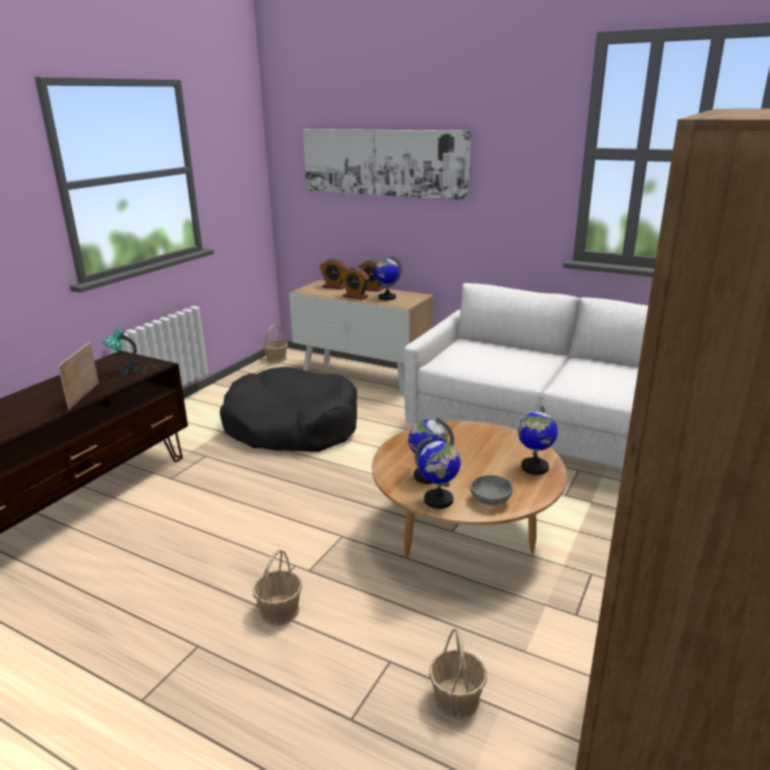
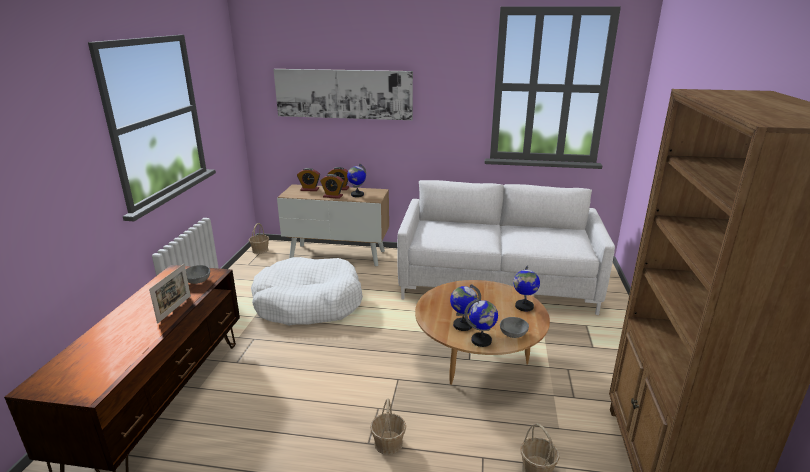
camera: 20 degrees left, 0 degrees up
(84, 395) = (174, 309): picture frame -> picture frame turned 150 degrees counterclockwise
(133, 370) = (198, 281): table lamp -> grey bowl
(292, 426) = (308, 303): black dog bed -> white dog bed

